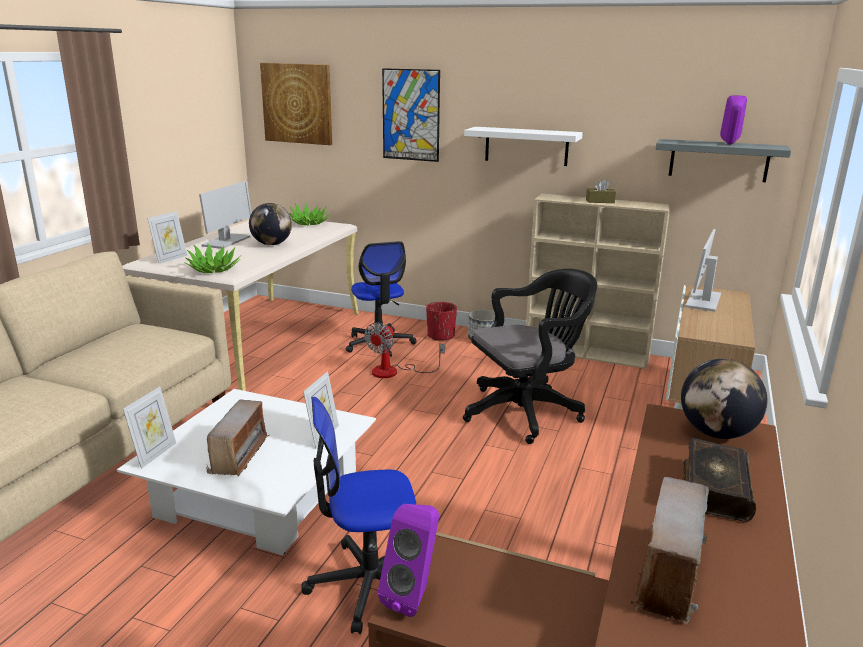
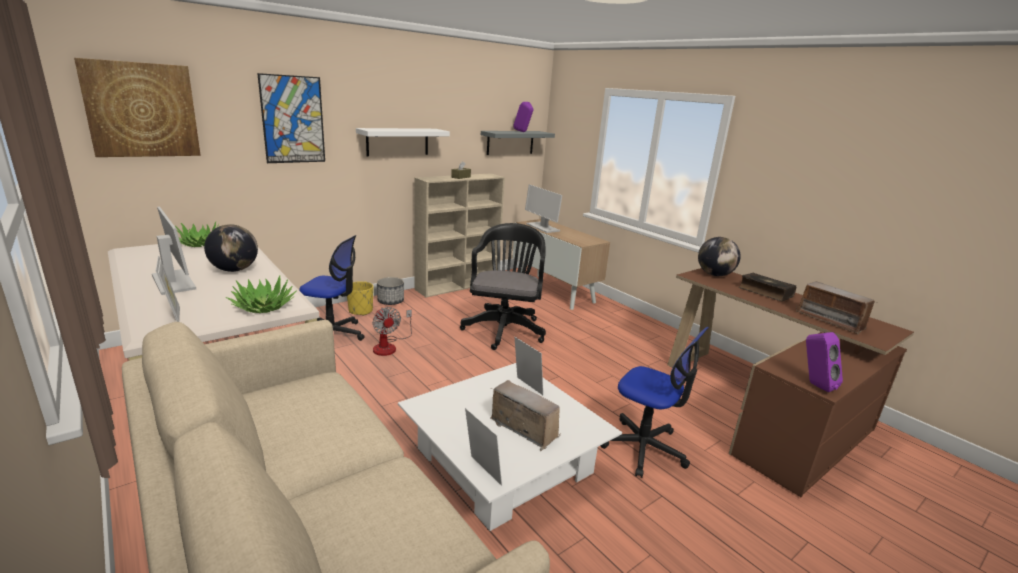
camera: 60 degrees left, 0 degrees up
(367, 584) = (644, 448): office chair -> office chair turned 75 degrees counterclockwise
(441, 336) = (360, 311): red planter -> yellow planter

